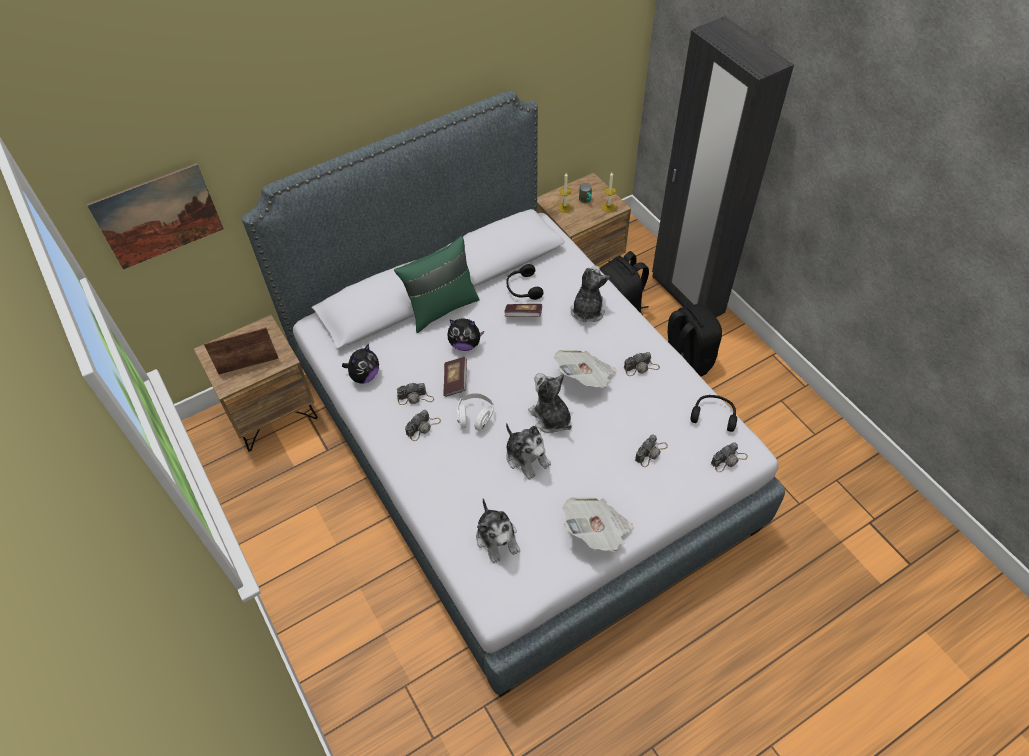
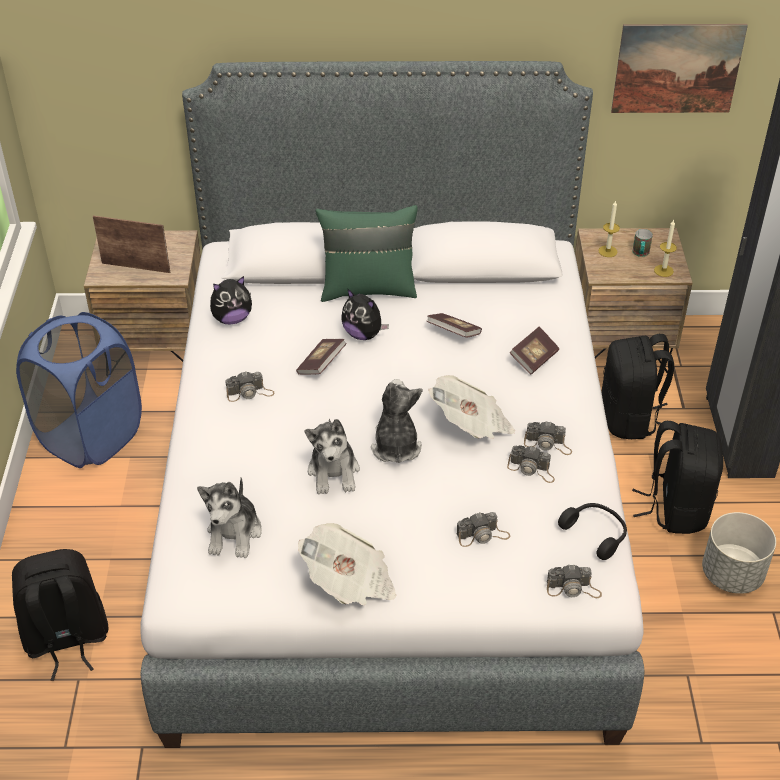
camera: 30 degrees right, 10 degrees down
(158, 216) = (98, 54): picture -> picture (677, 68)
(274, 503) = (91, 436): none -> blue laundry basket
(374, 663) = (66, 639): none -> black backpack
(415, 398) = (266, 362): camera -> camera (531, 469)
(475, 417) = (313, 408): white headphones -> none
(523, 288) = (476, 306): black headphones -> none
(587, 310) = (534, 359): plush toy -> book
(744, 388) = (731, 574): none -> grey planter

